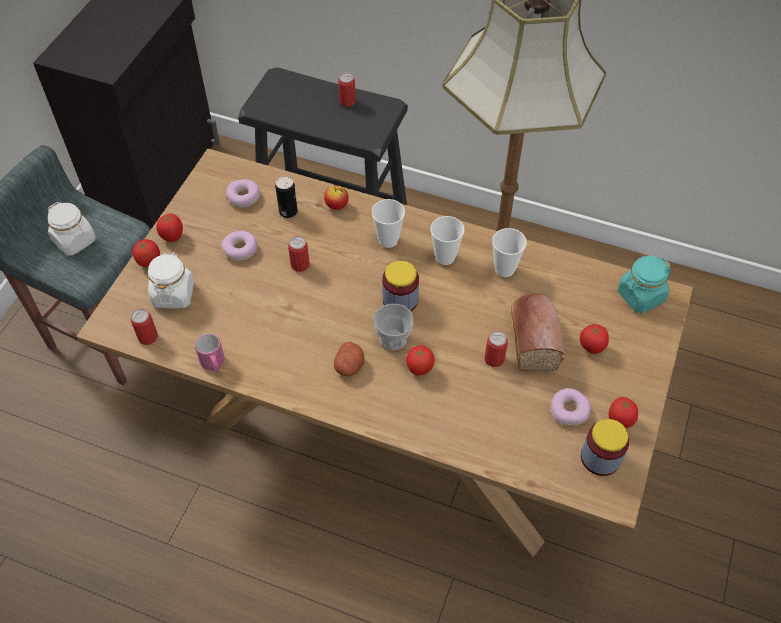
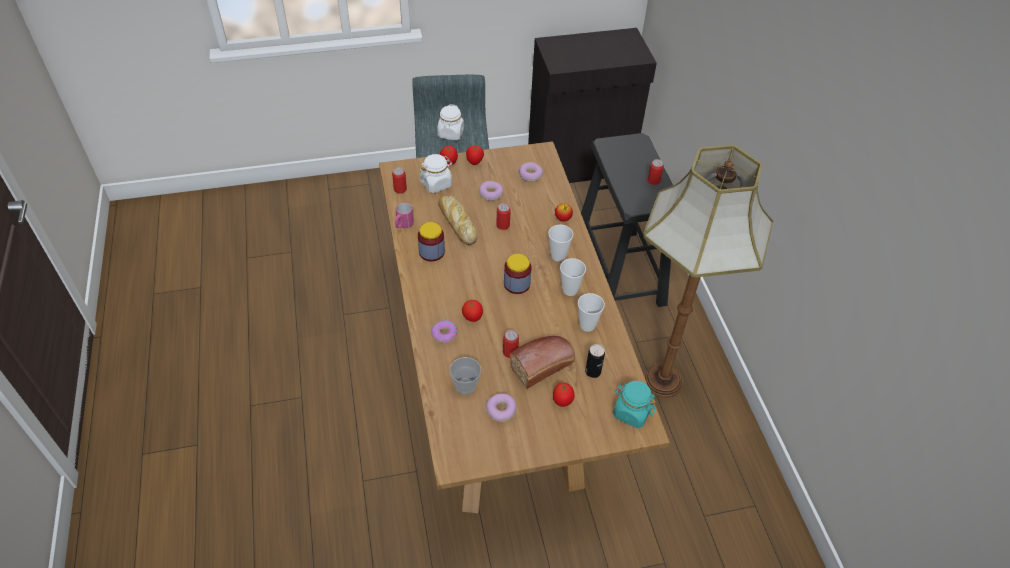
camera: 55 degrees right, 5 degrees down
(257, 307) = (456, 222): none -> bread
(288, 211) = (538, 199): can -> can (593, 371)
(349, 366) = (448, 284): potato -> none
(393, 339) = (484, 295): cup -> cup (465, 385)
(423, 410) = (444, 334): none -> donut
(600, 458) = (477, 443): jar -> jar (431, 252)
(619, 421) = (514, 443): tomato -> none

